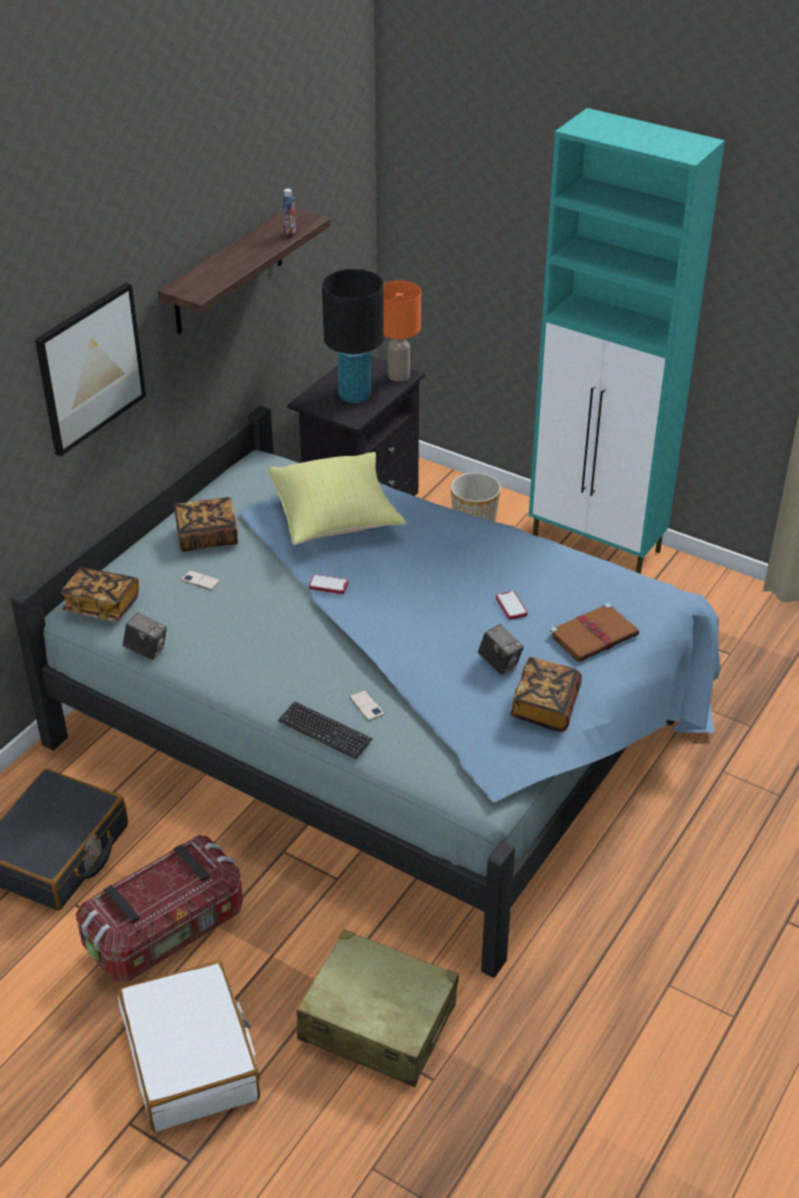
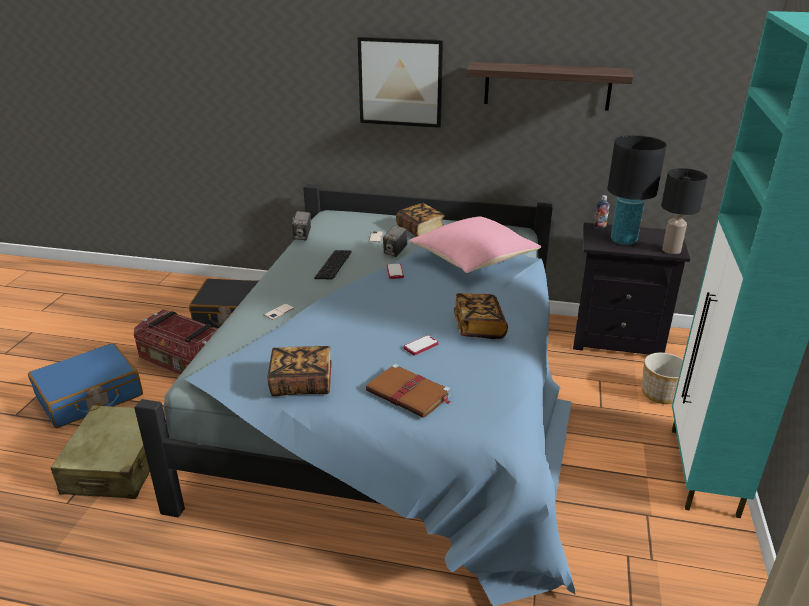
camera: 70 degrees right, 10 degrees down
(102, 606) = (334, 217): book -> book (479, 327)
(191, 1058) = (90, 397): white suitcase -> blue suitcase
(290, 234) = (590, 72): bottle -> bottle (599, 226)
(324, 732) = (248, 303): keyboard -> keyboard (333, 266)
(336, 518) = (473, 262): yellow pillow -> pink pillow
(399, 375) = (671, 250): orange table lamp -> black table lamp
(499, 663) = (346, 353): camera -> camera (395, 252)

